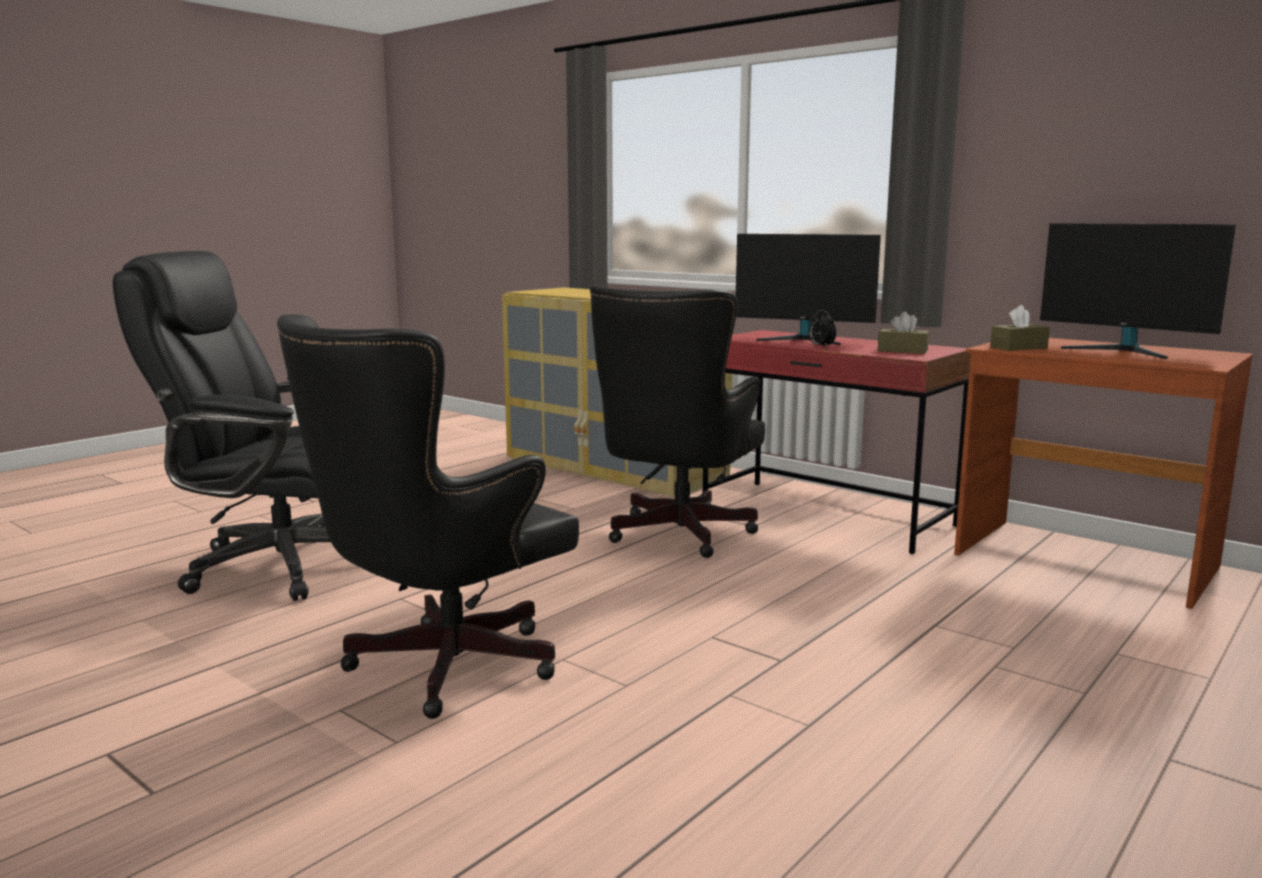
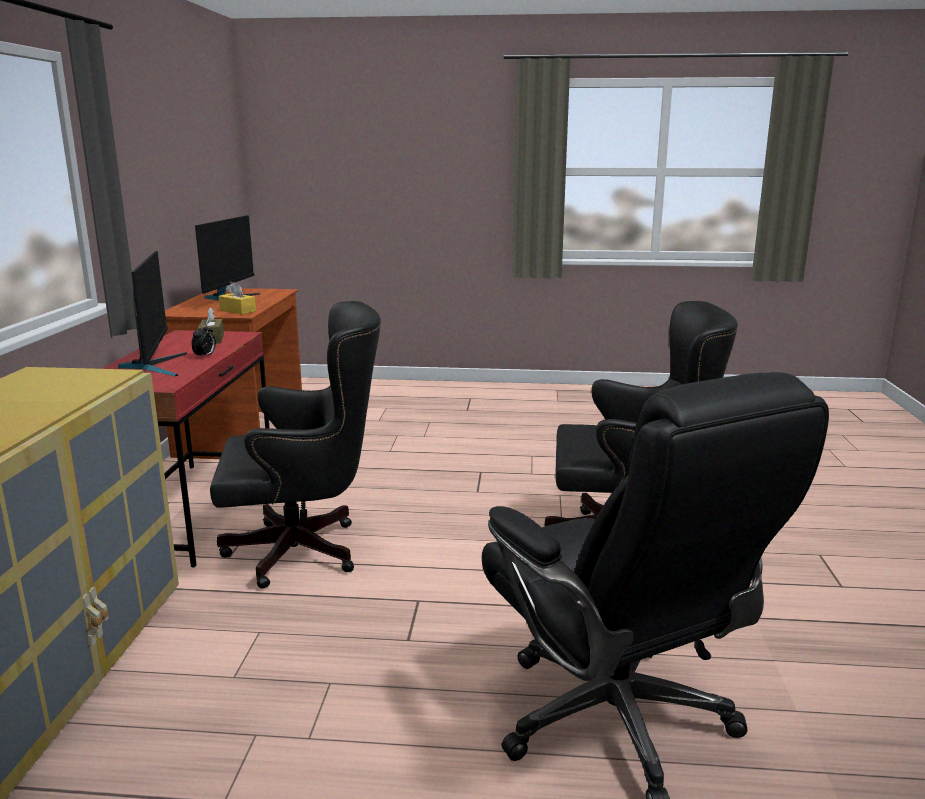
camera: 125 degrees left, 5 degrees up
(1018, 348) = (238, 311): brown tissue box -> yellow tissue box

